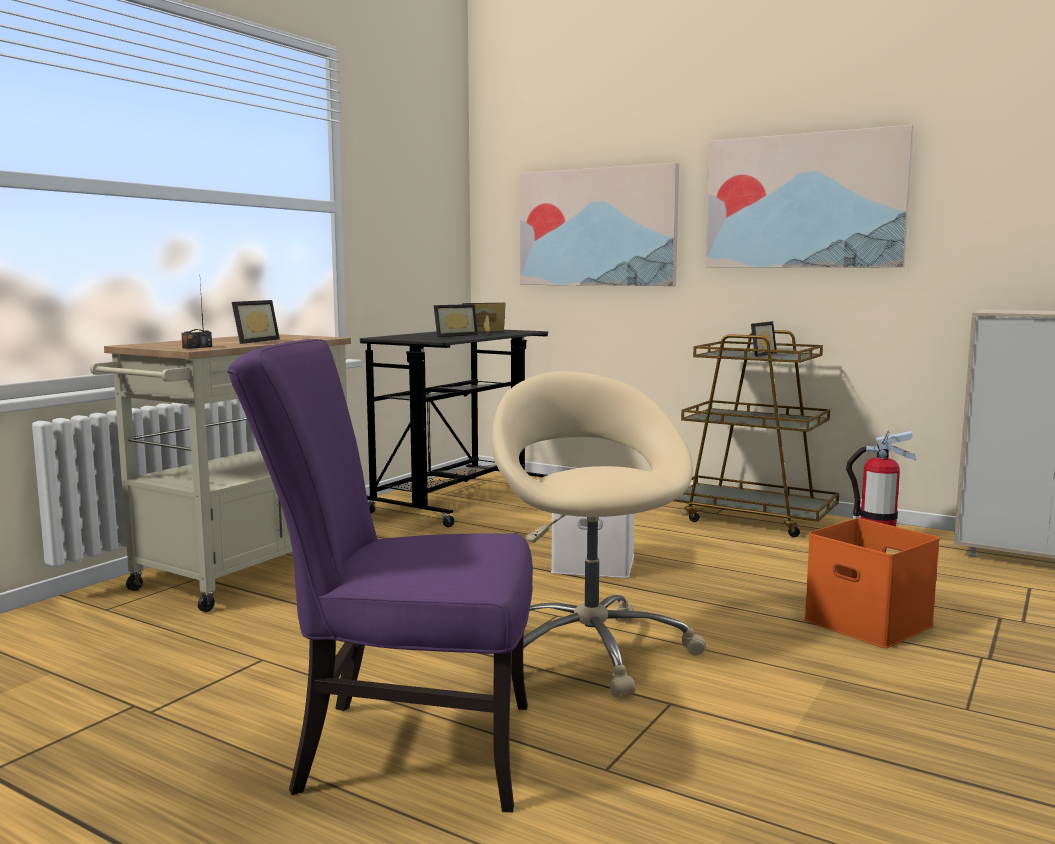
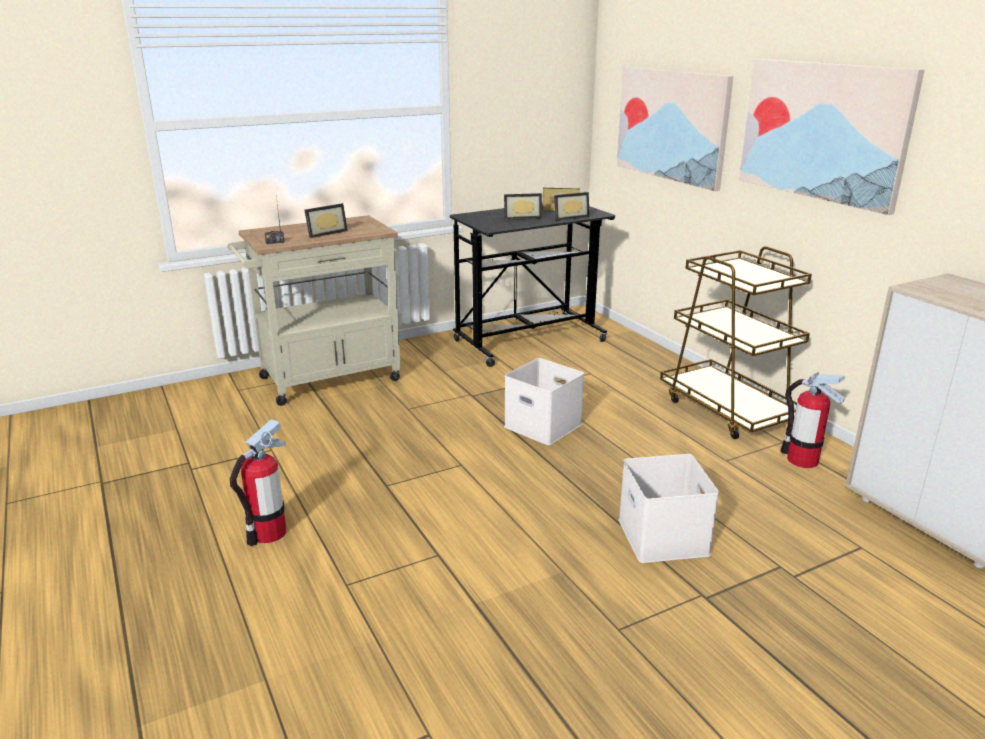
camera: 30 degrees right, 15 degrees up
(400, 748) = (268, 533): purple chair -> fire extinguisher
(591, 651) = (444, 500): beige office chair -> none
(758, 354) = (745, 274): picture frame -> picture frame (569, 217)
(871, 623) = (665, 538): orange storage box -> white storage box

